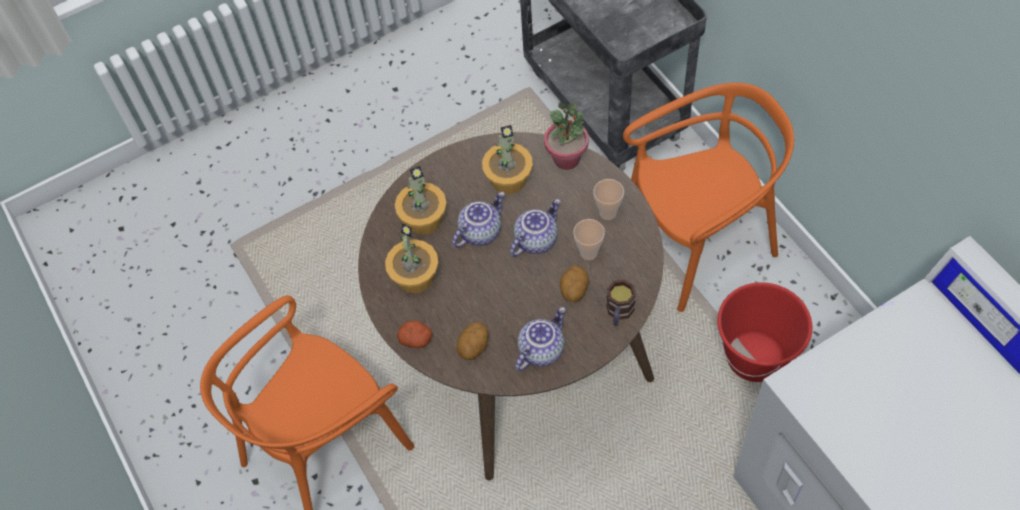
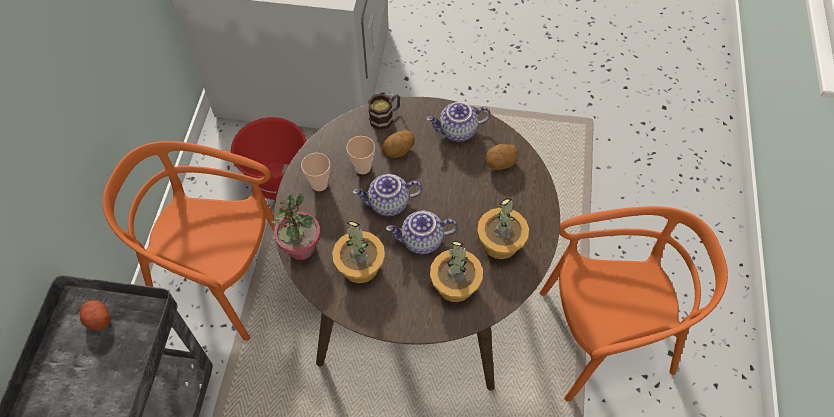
camera: 145 degrees left, 0 degrees up
(416, 339) = (536, 197): potato -> potato (97, 319)

